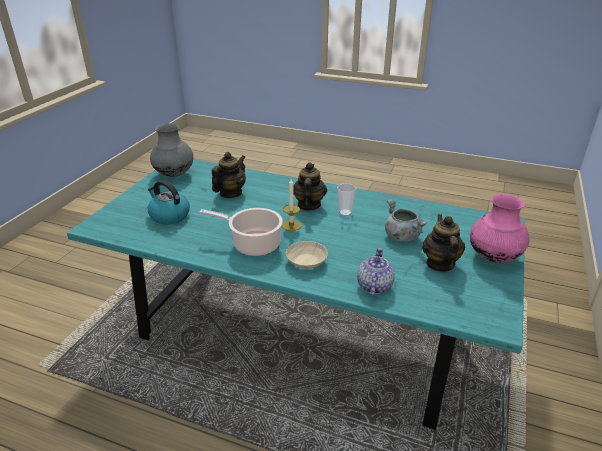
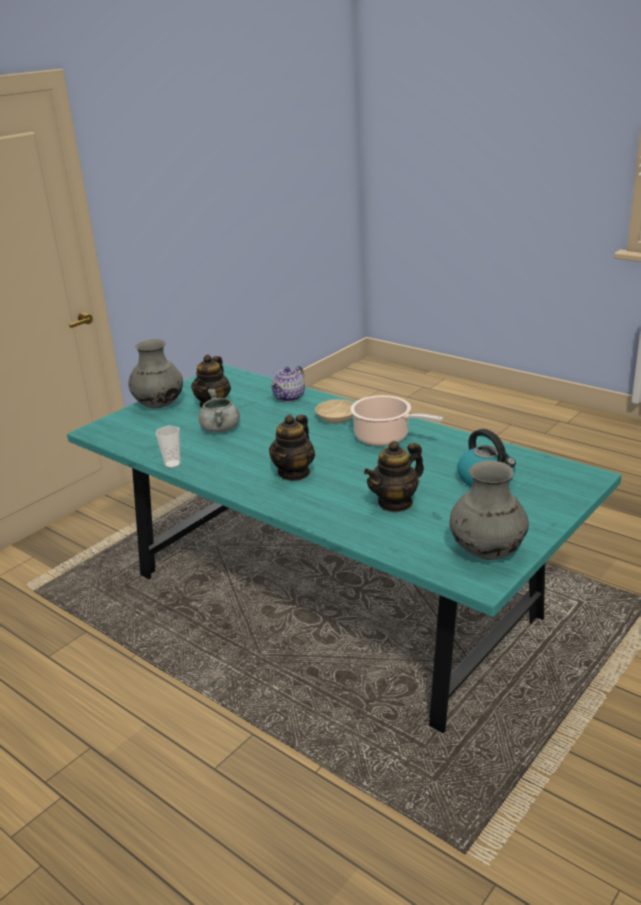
camera: 160 degrees left, 5 degrees down
(291, 225) = (332, 451): candle -> none
(345, 213) = (256, 458): cup -> cup (172, 464)
(494, 257) = (159, 405): pink vase -> grey vase

